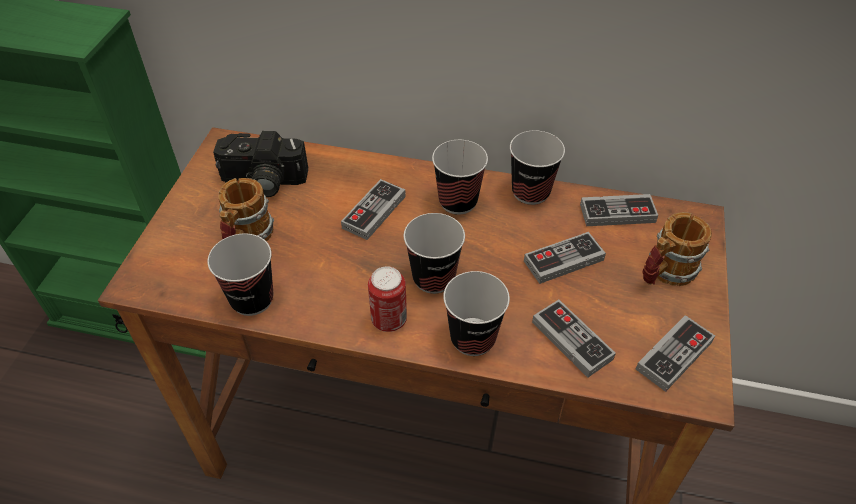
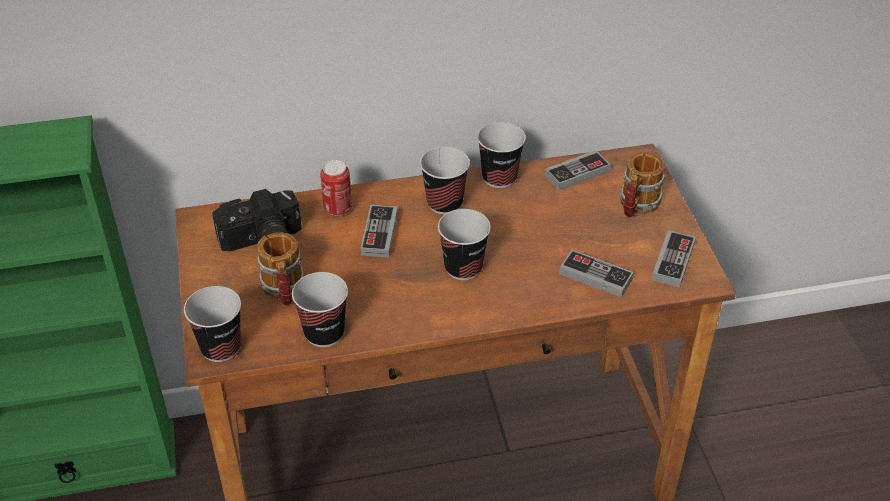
camera: 25 degrees left, 5 degrees down
(389, 320) = (448, 310): can -> can (338, 209)
(473, 338) = (521, 300): cup -> cup (221, 348)
(563, 260) = (556, 222): game controller -> none

